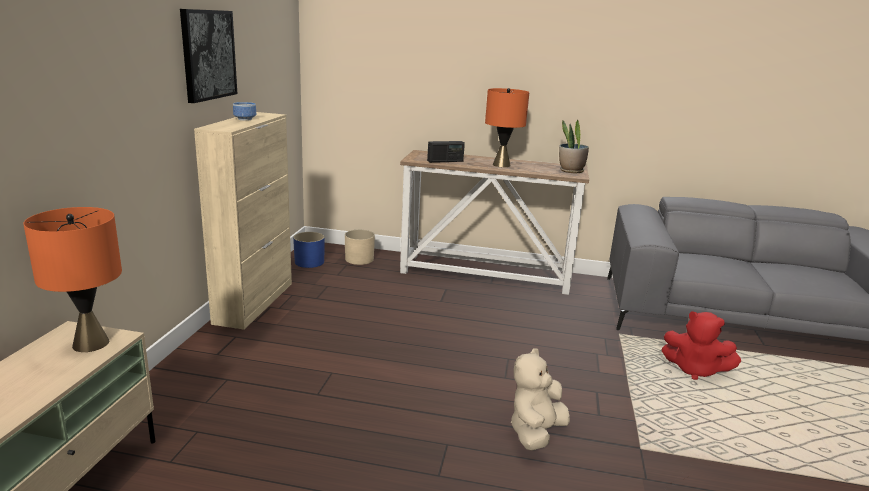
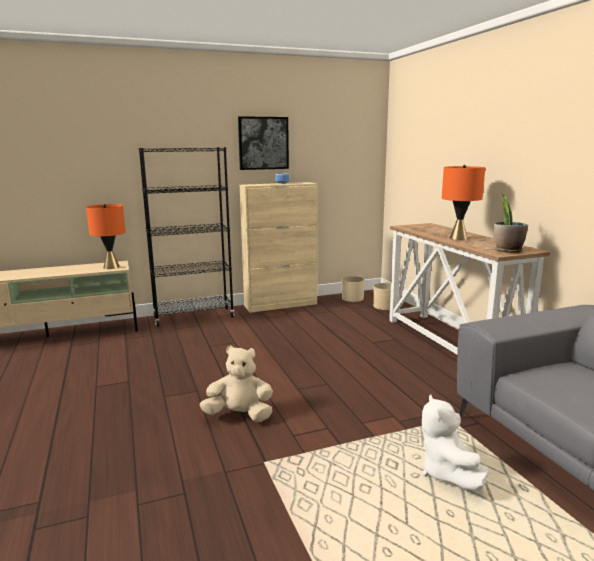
camera: 60 degrees right, 5 degrees down
(185, 373) = (194, 317): none -> black bookcase
(309, 262) = (352, 298): blue planter -> beige planter
(445, 161) = (422, 230): radio -> none
(694, 370) = (447, 474): red plush toy -> white plush toy

